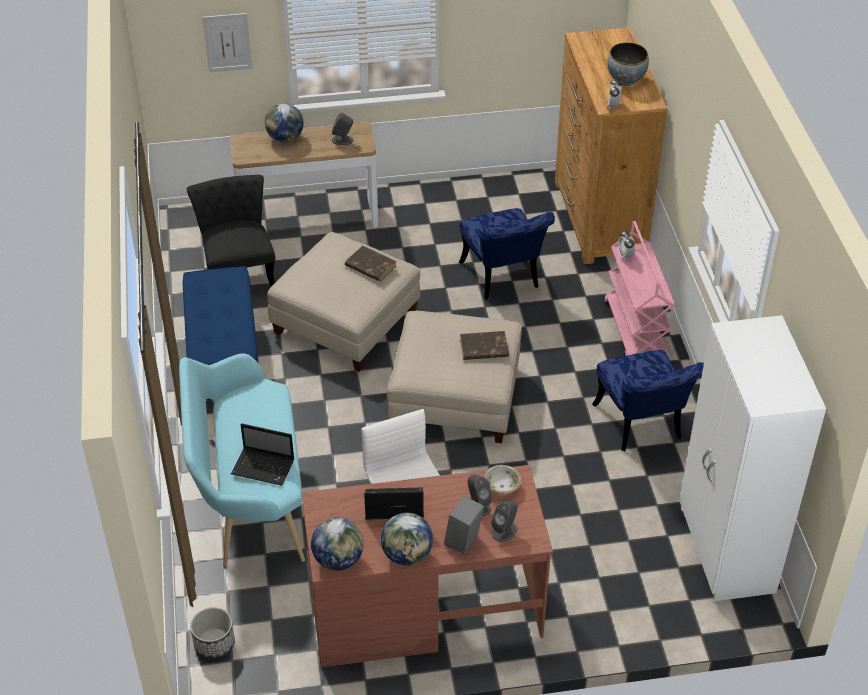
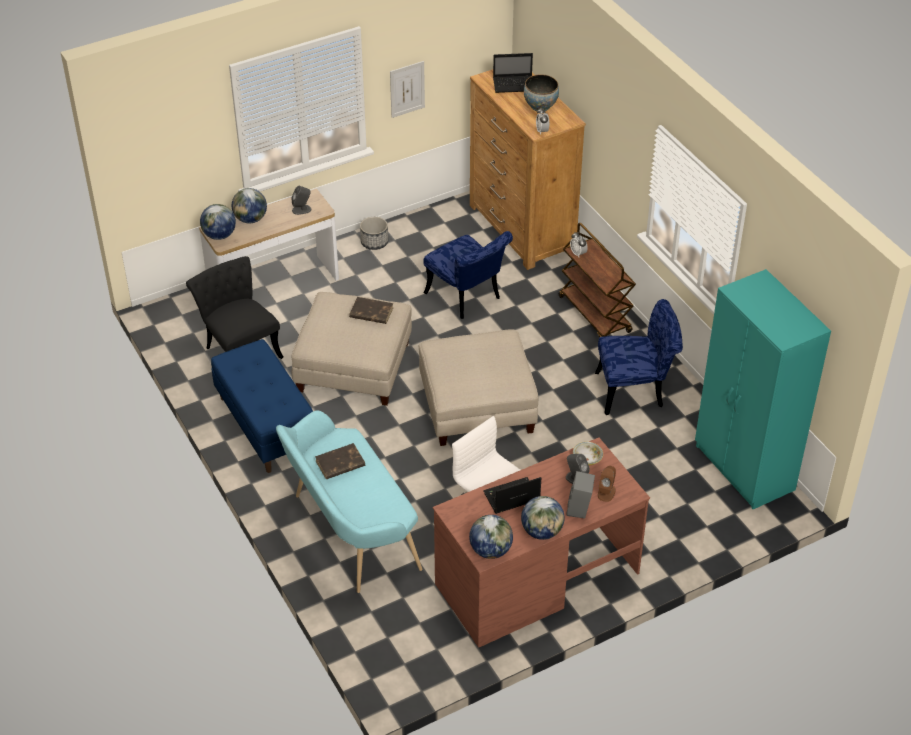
camera: 20 degrees left, 0 degrees up
(214, 643) = (382, 655): planter -> planter (374, 242)
(227, 42) = (188, 145): picture -> picture (407, 89)
(245, 147) = (219, 235): none -> globe
(264, 467) = (376, 499): laptop -> laptop (514, 85)
(483, 348) = (499, 357): brown book -> brown book (339, 464)
(504, 531) = (606, 492): grey speaker -> brown speaker
(635, 331) = (595, 315): pink cart -> brown cart
(641, 427) = (636, 391): blue chair -> blue chair turned 60 degrees counterclockwise
(725, 551) = (744, 469): white wardrobe -> turquoise wardrobe

